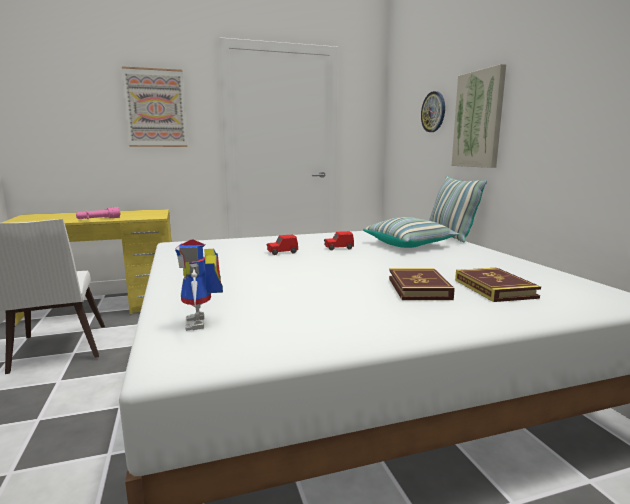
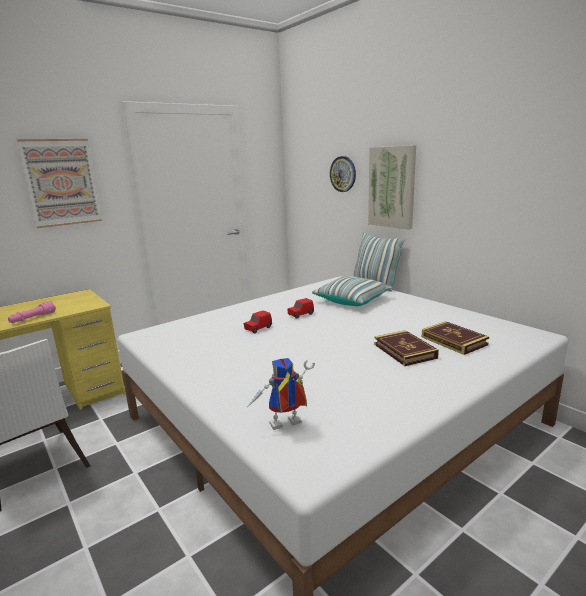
camera: 20 degrees left, 5 degrees up
(202, 323) = (284, 426): toy robot -> toy robot turned 105 degrees clockwise

